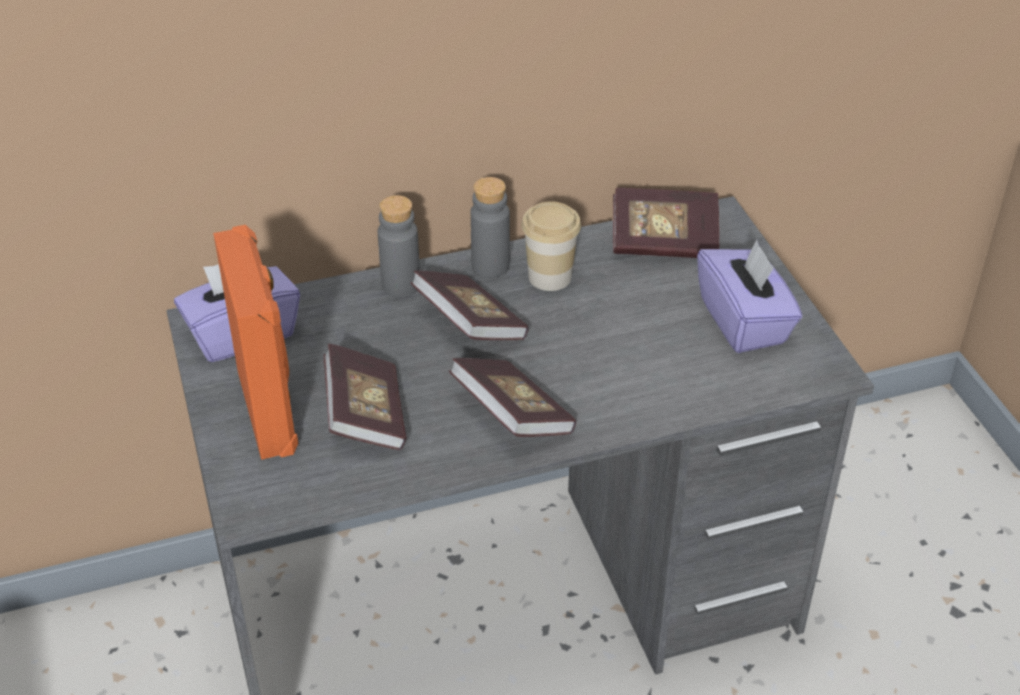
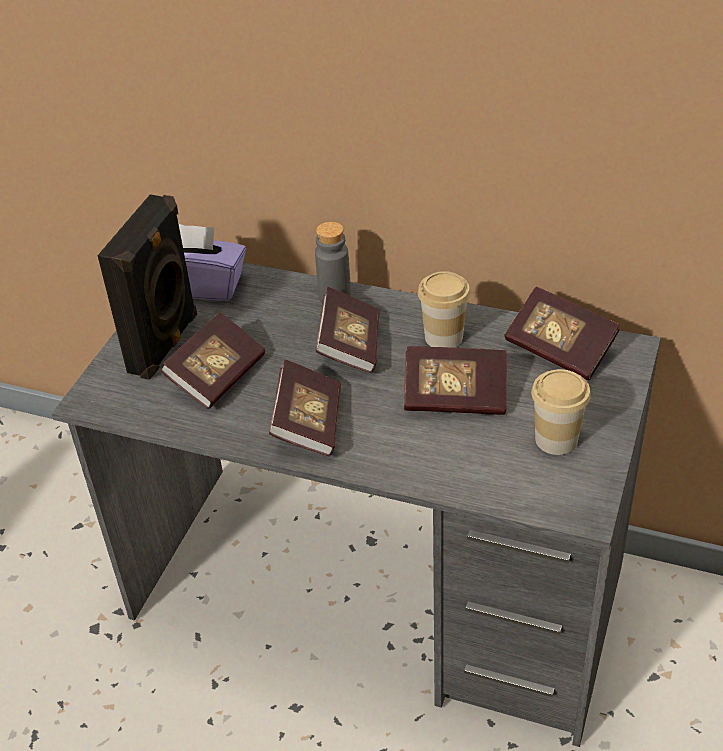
camera: 40 degrees right, 0 degrees up
(270, 411) = (166, 344): orange speaker -> black speaker
(490, 266) = (410, 311): grey bottle -> none
(620, 326) = (455, 397): none -> book
(744, 322) = (556, 439): purple tissue box -> cup

